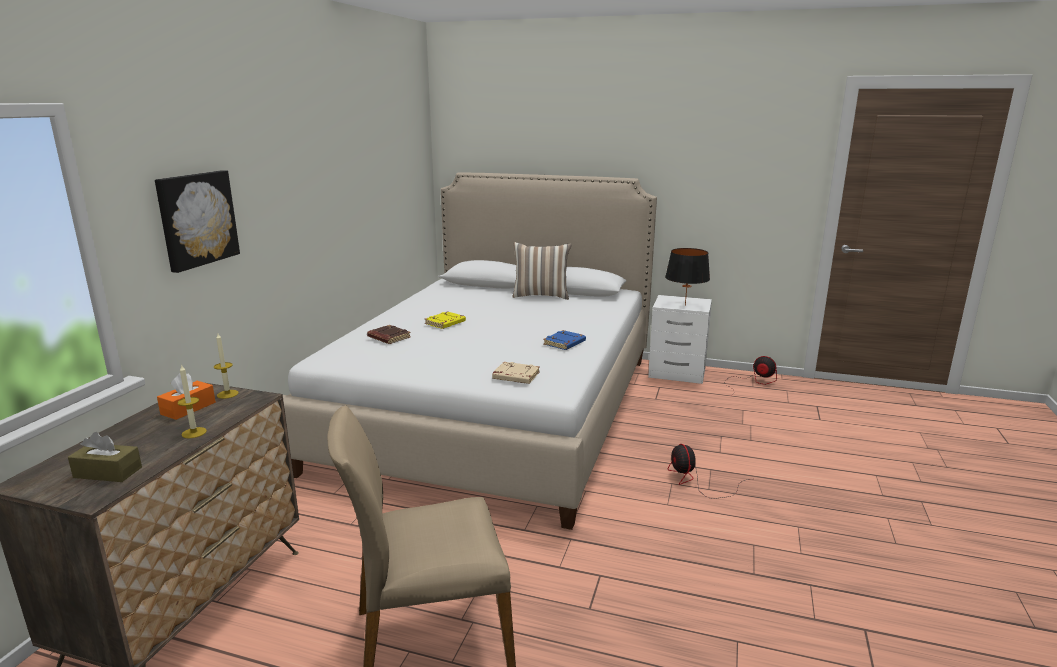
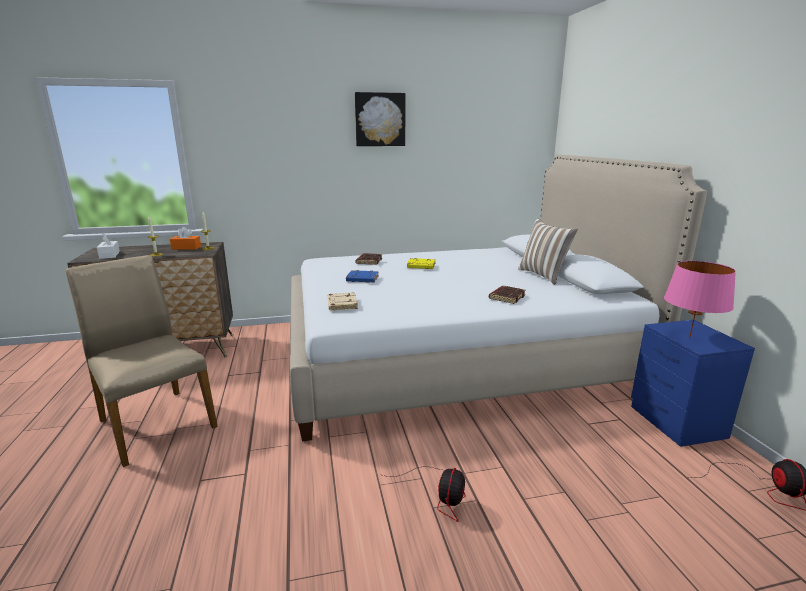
camera: 60 degrees right, 0 degrees up
(108, 472) = (109, 255): brown tissue box -> white tissue box
(196, 219) = (258, 153): picture -> picture (380, 119)
(564, 343) = (437, 304): blue book -> blue book (362, 279)
(577, 319) = (506, 297): none -> brown book
(678, 373) = (677, 423): white nightstand -> blue nightstand
(685, 305) = (689, 338): black table lamp -> pink table lamp
(696, 481) = (440, 495): fan -> fan turned 150 degrees clockwise

